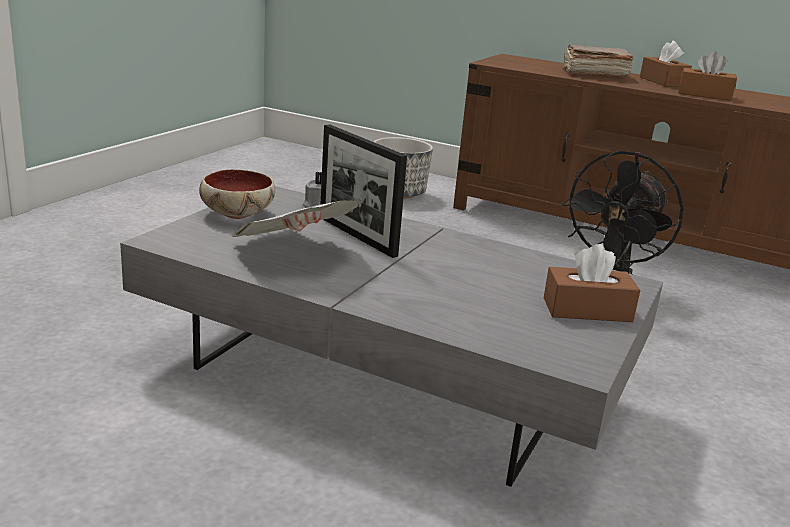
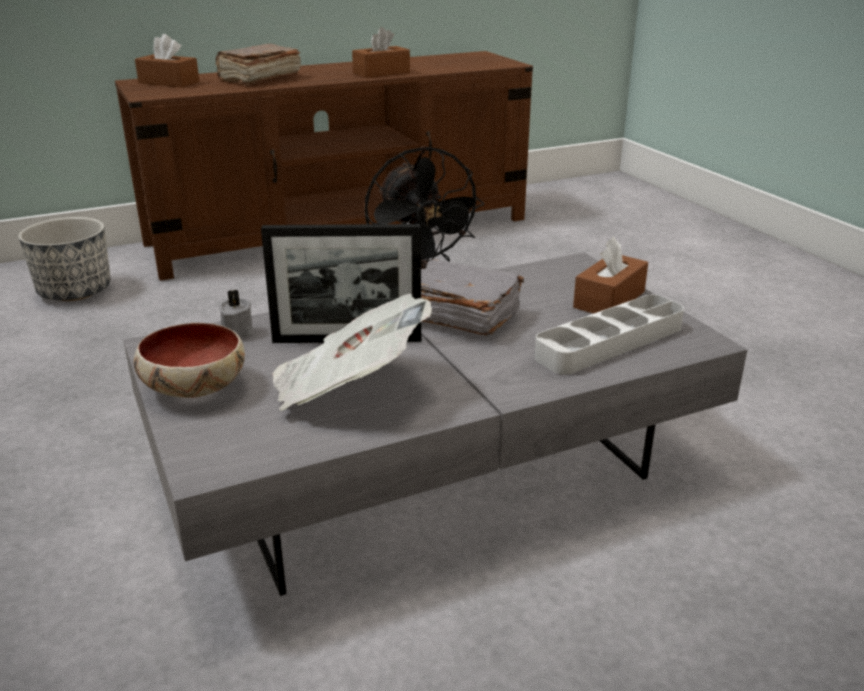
camera: 50 degrees left, 5 degrees up
(451, 260) = (458, 316): none -> grey book
(508, 325) = (609, 342): none -> grey tray
(662, 82) = (322, 69): brown tissue box -> brown tissue box (169, 82)

